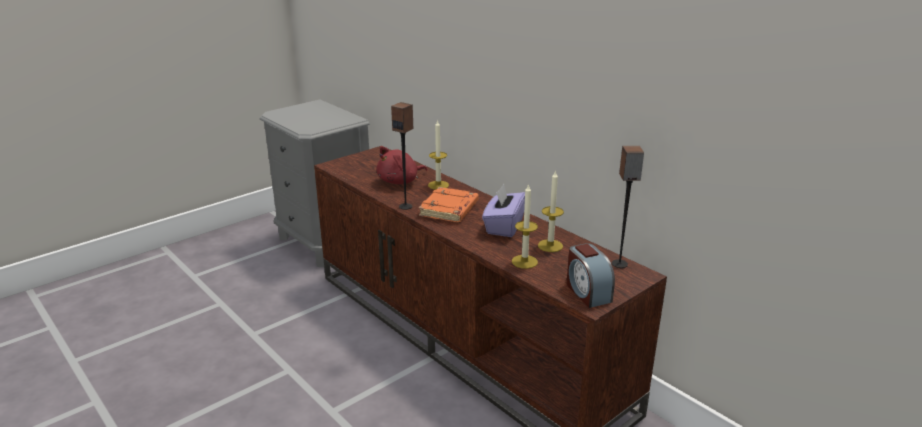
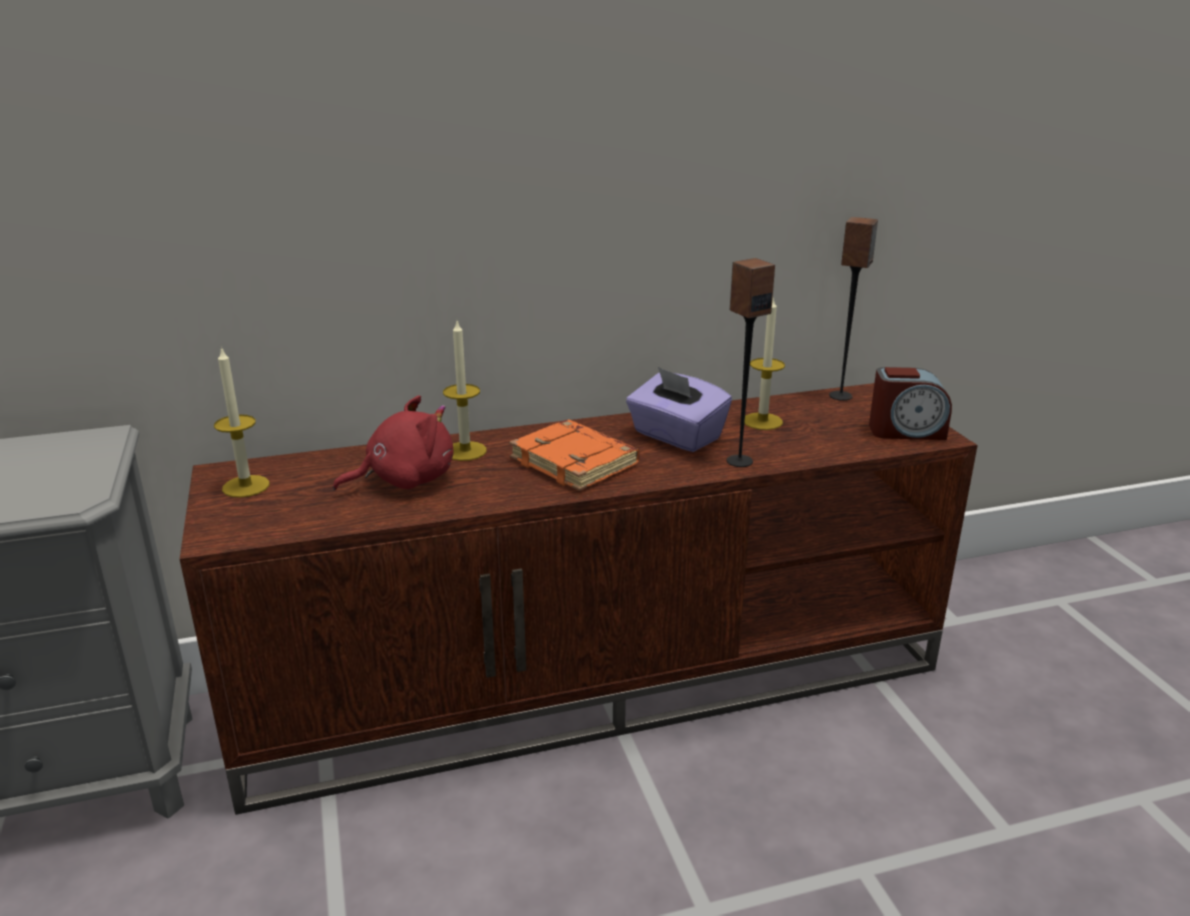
camera: 65 degrees left, 0 degrees up
(400, 181) = (404, 480): red plush toy -> red plush toy turned 105 degrees counterclockwise
(406, 206) = (522, 496): speaker -> speaker (739, 461)
(524, 261) = (800, 448): candle -> candle (246, 486)

